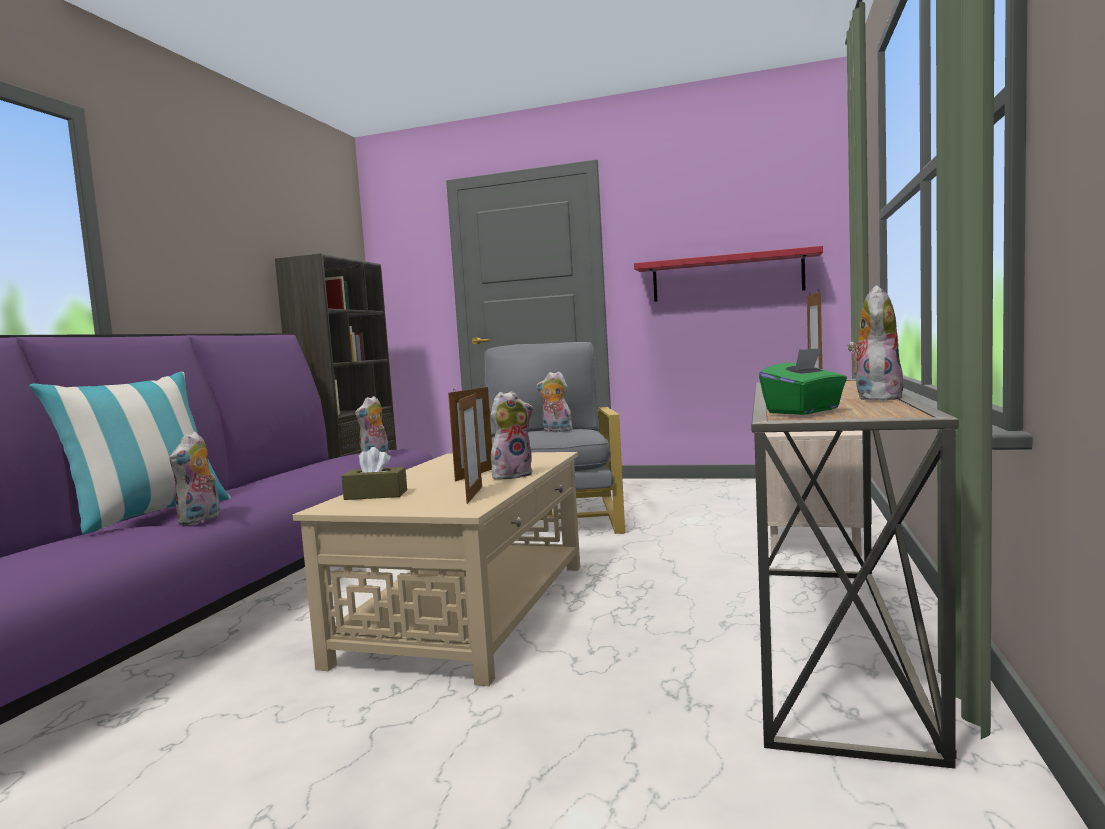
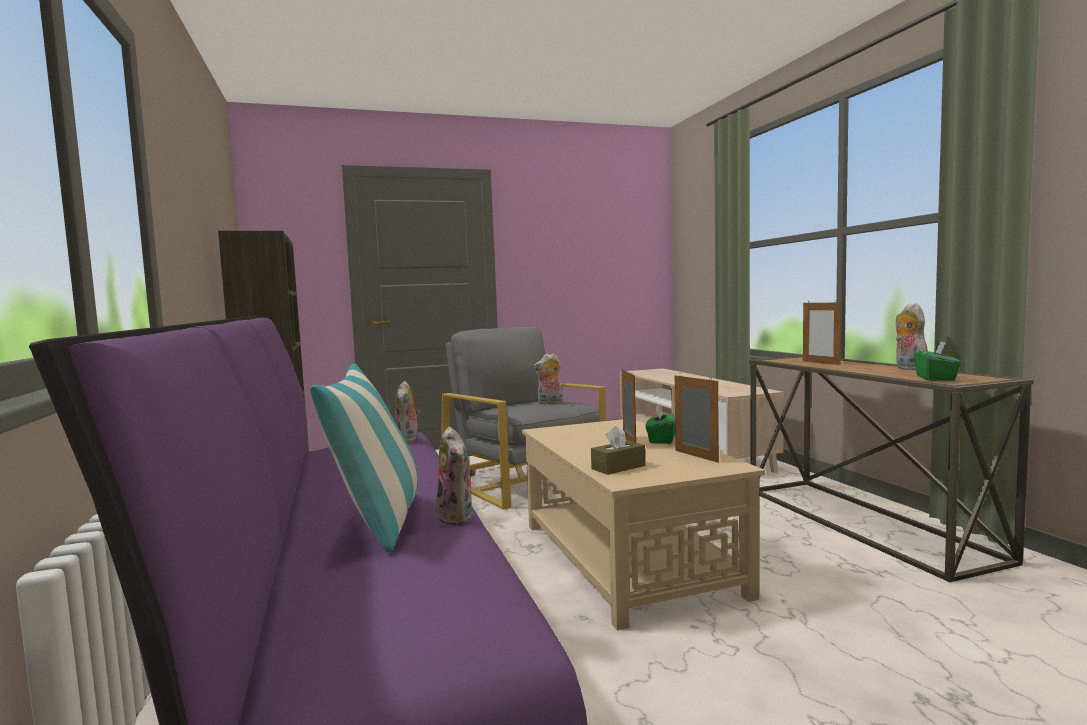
camera: 35 degrees left, 0 degrees up
(512, 475) = (661, 439): plush toy -> green tissue box
(726, 277) = (590, 276): red shelf -> none

